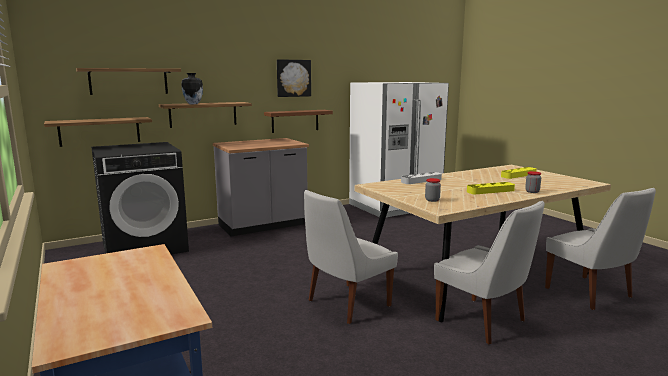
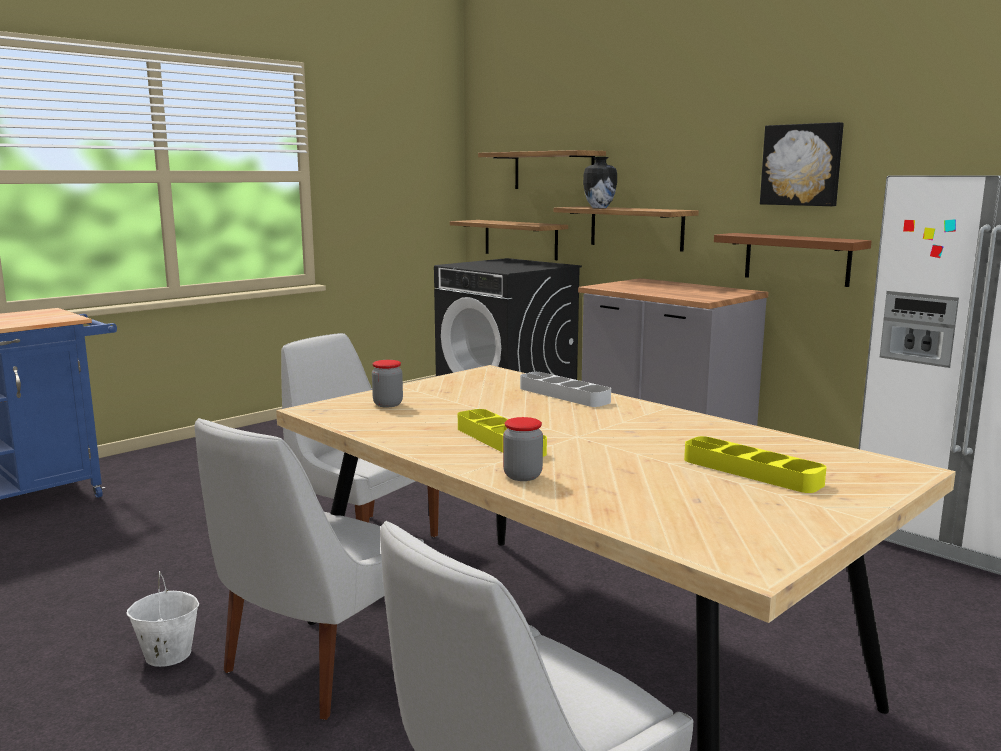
camera: 75 degrees right, 0 degrees up
(474, 362) = (167, 655): none -> white bucket

